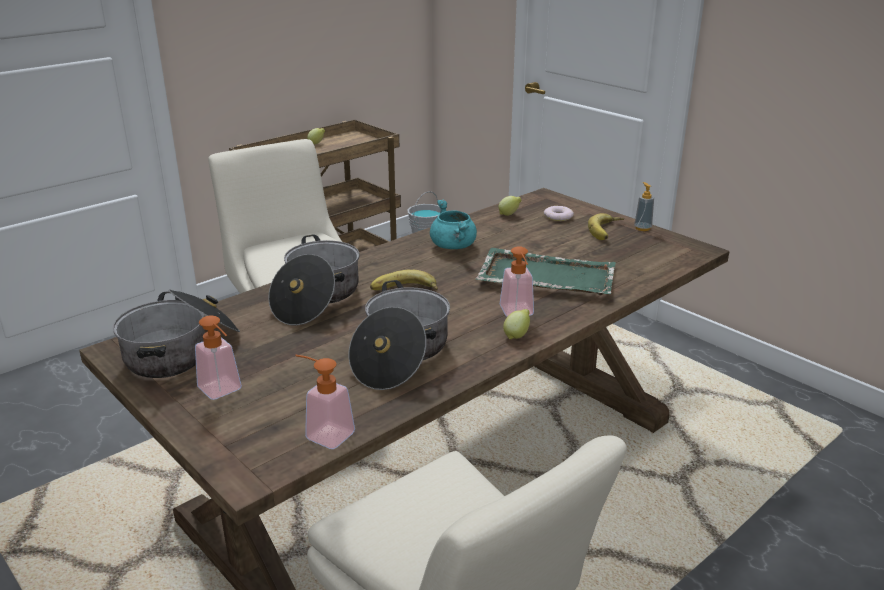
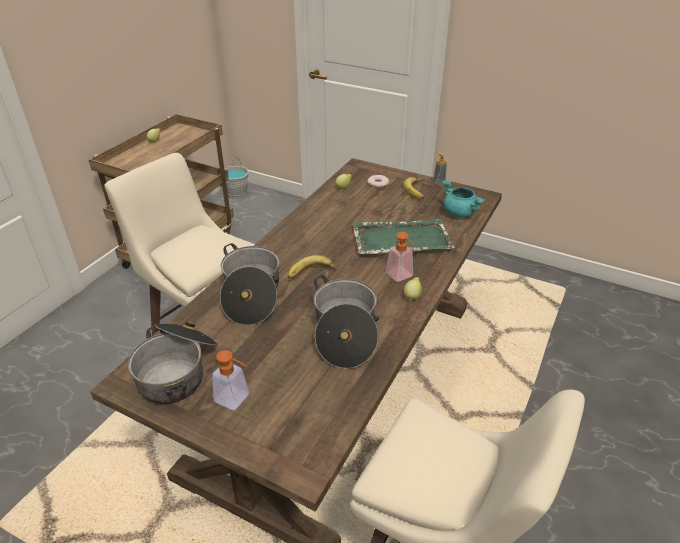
camera: 20 degrees left, 10 degrees up
(323, 433) = (334, 417): soap dispenser -> none
(454, 246) = (322, 225): turquoise cooking pot -> turquoise cooking pot (460, 213)

